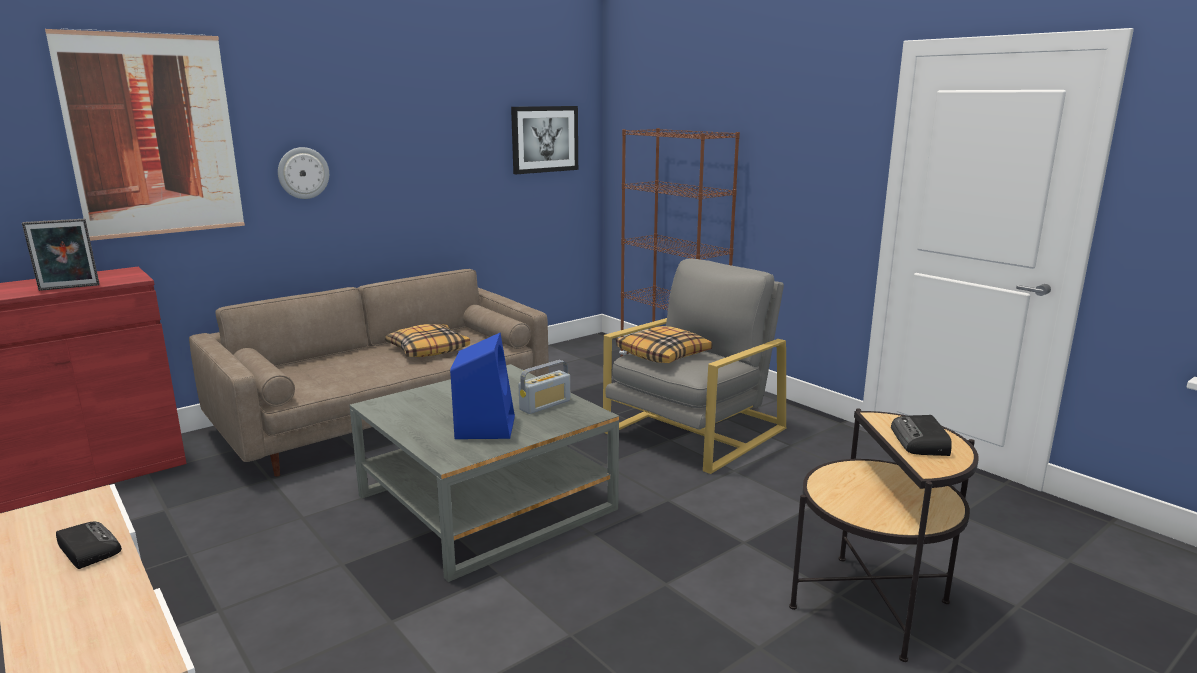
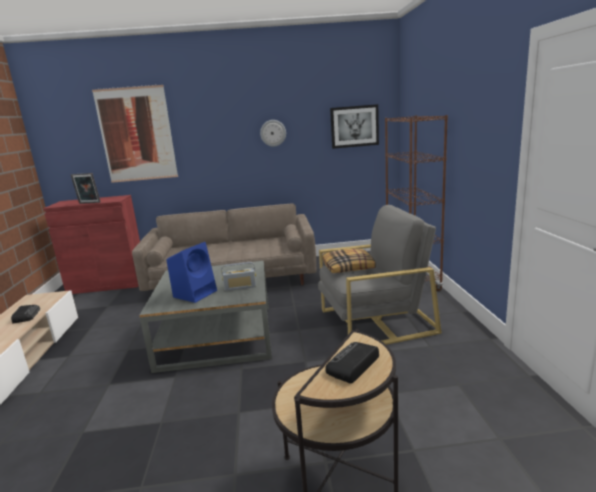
camera: 35 degrees right, 0 degrees up
(303, 173) = (206, 150): wall clock -> wall clock (273, 133)
(428, 350) = (252, 247): pillow -> none

